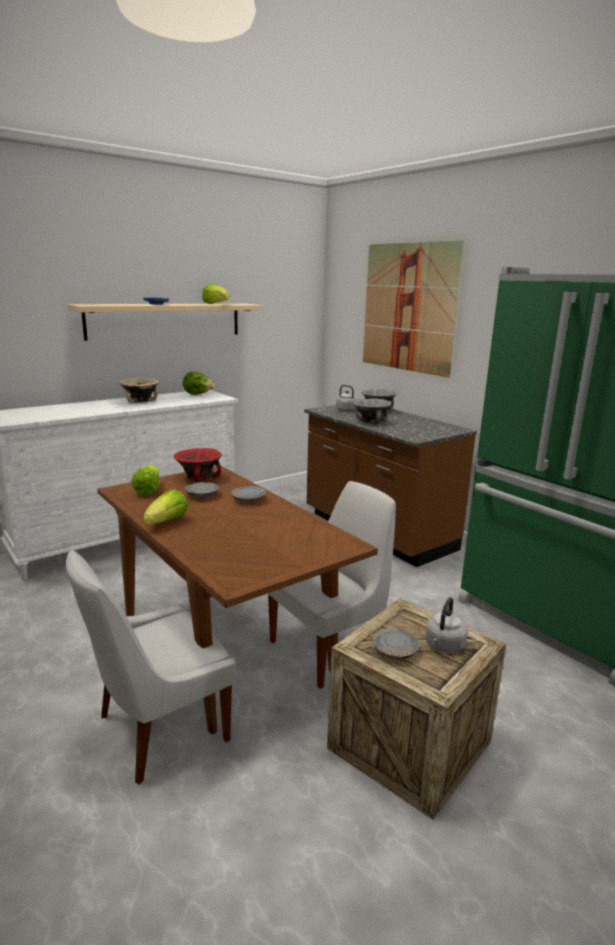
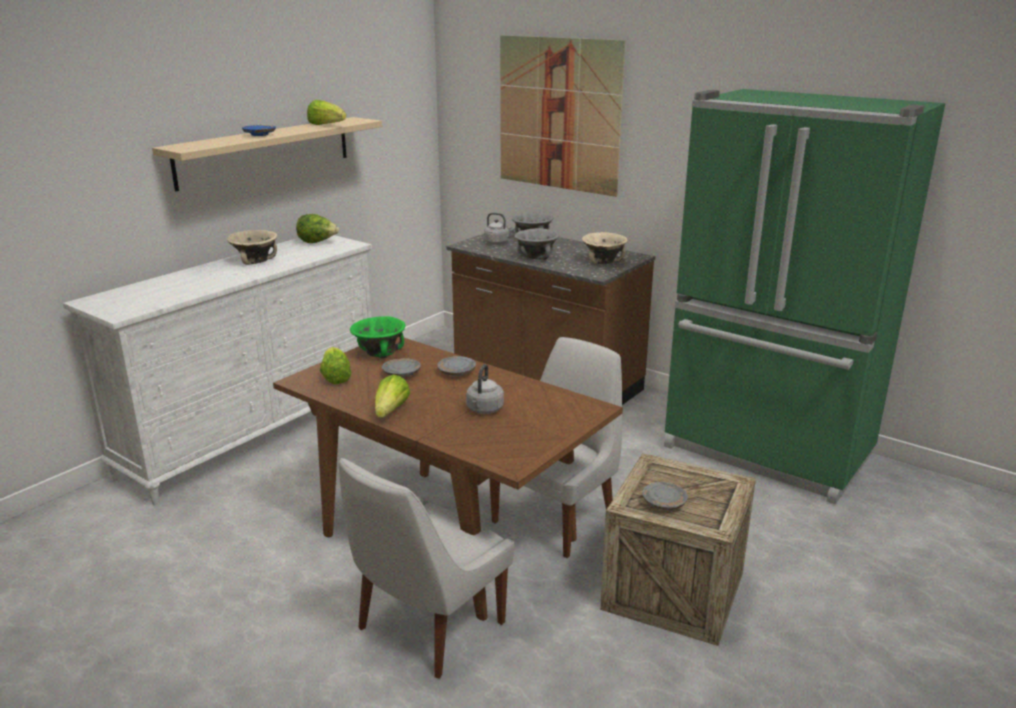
camera: 15 degrees left, 5 degrees up
(199, 478) = (380, 353): red bowl -> green bowl
(426, 430) = (603, 261): none -> beige bowl
(444, 646) = (704, 491): grey kettle -> grey kettle (484, 410)

